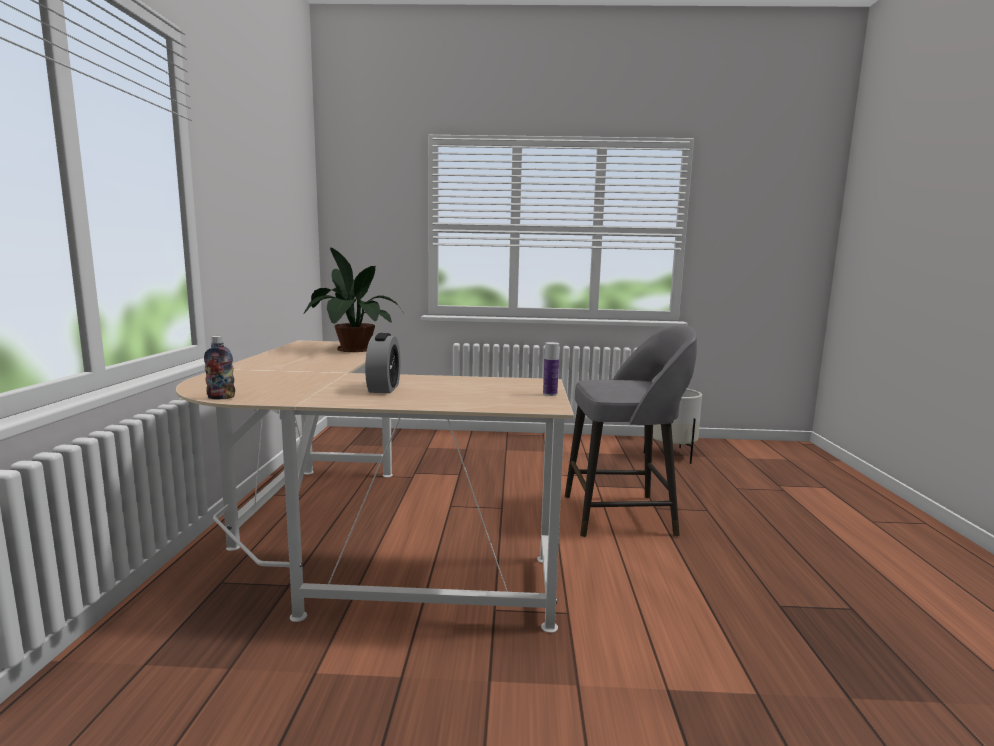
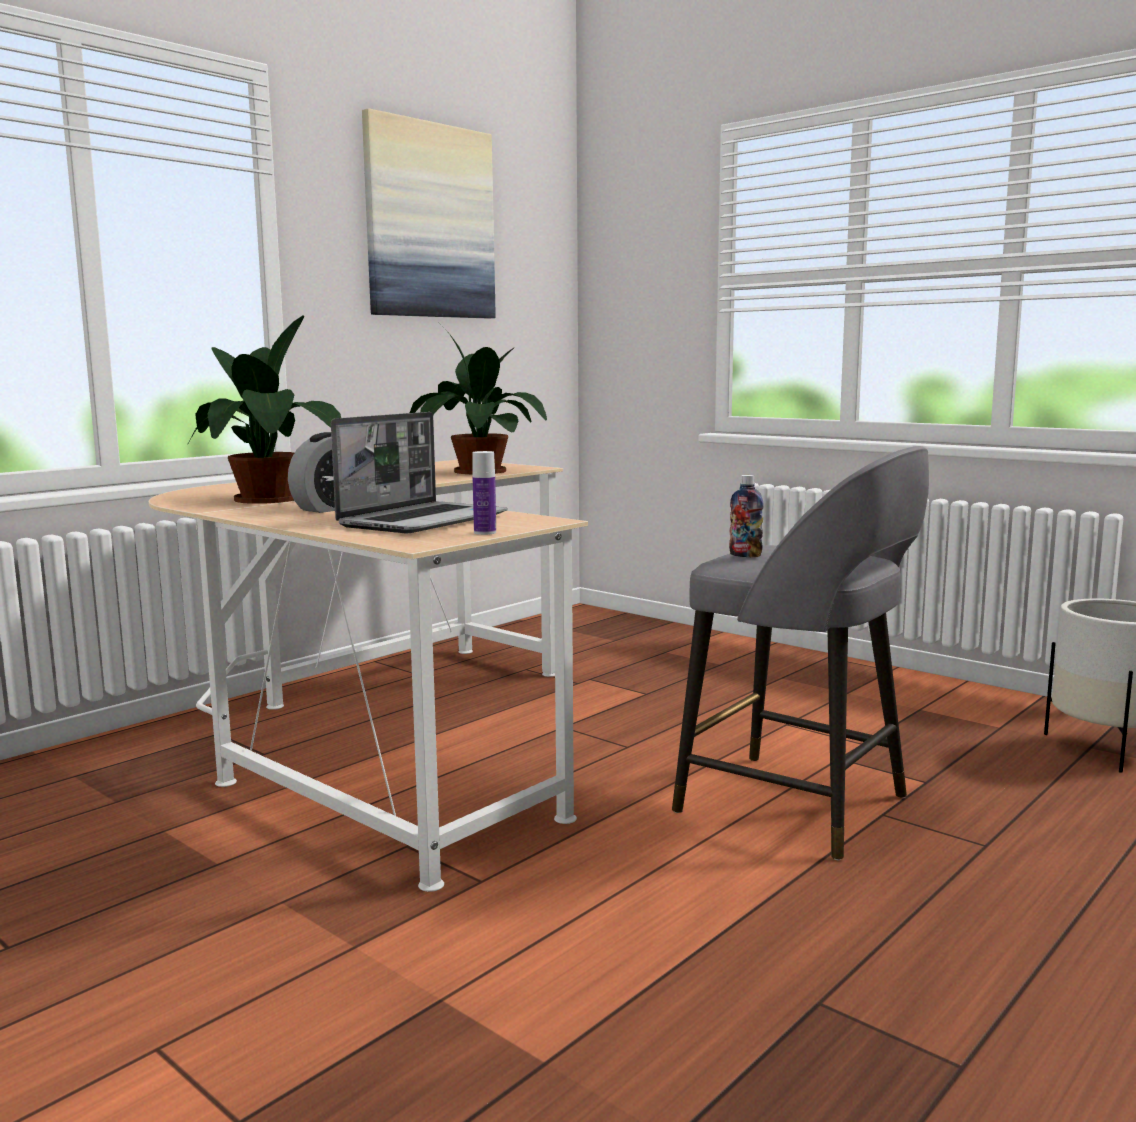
camera: 40 degrees right, 0 degrees up
(221, 397) = (170, 501): bottle -> bottle (745, 555)
(261, 170) = (429, 221): none -> picture
(304, 386) = (272, 499): none -> potted plant
(481, 390) = (423, 520): none -> laptop

